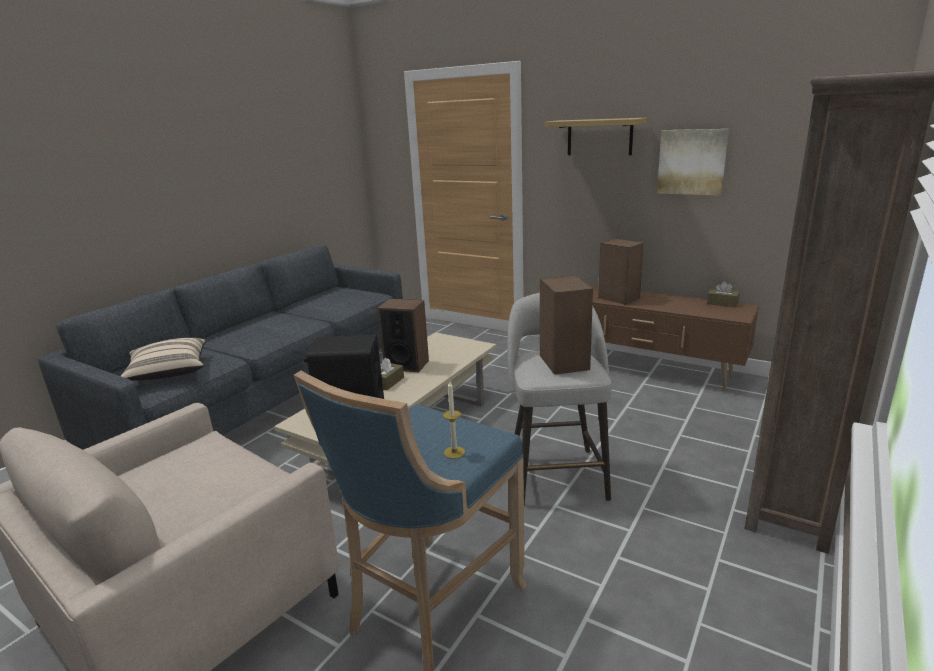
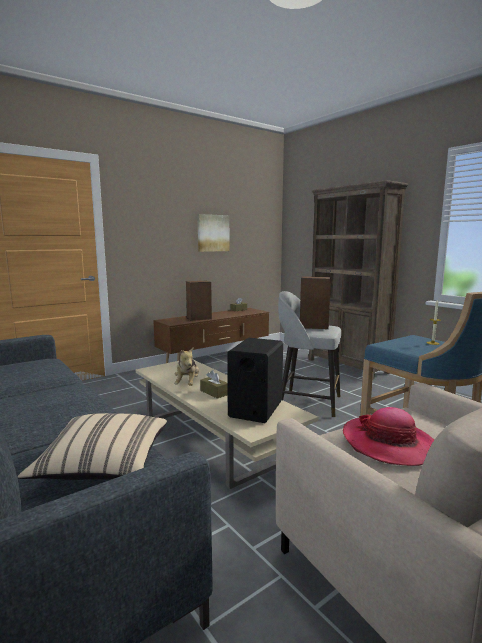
camera: 70 degrees left, 10 degrees down
(188, 471) = (389, 443): none -> hat
(406, 364) = (187, 384): speaker -> plush toy
(599, 137) = (161, 216): shelf -> none

